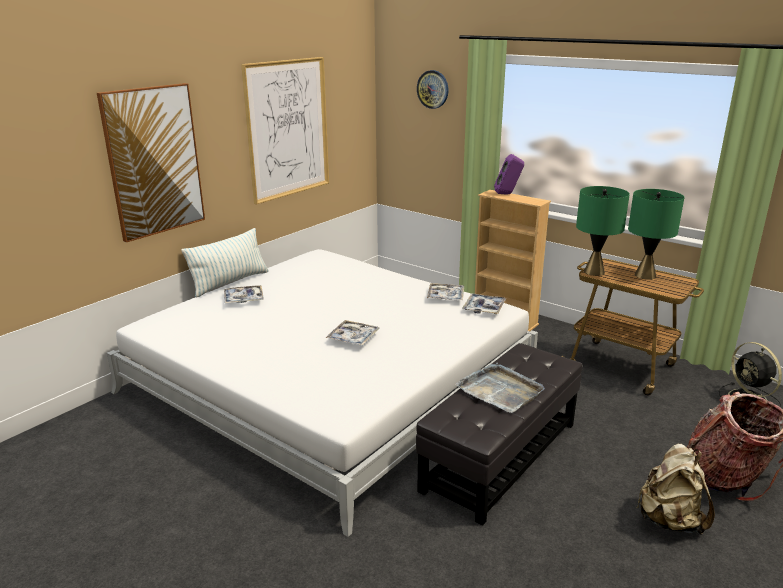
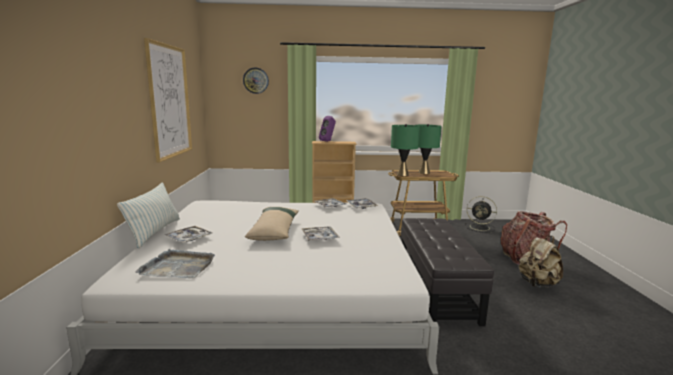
camera: 40 degrees left, 10 degrees down
(154, 161) = (94, 112): picture -> none
(326, 313) = (274, 230): none -> beige pillow
(500, 390) = (441, 239): grey tray -> grey tray (178, 267)

